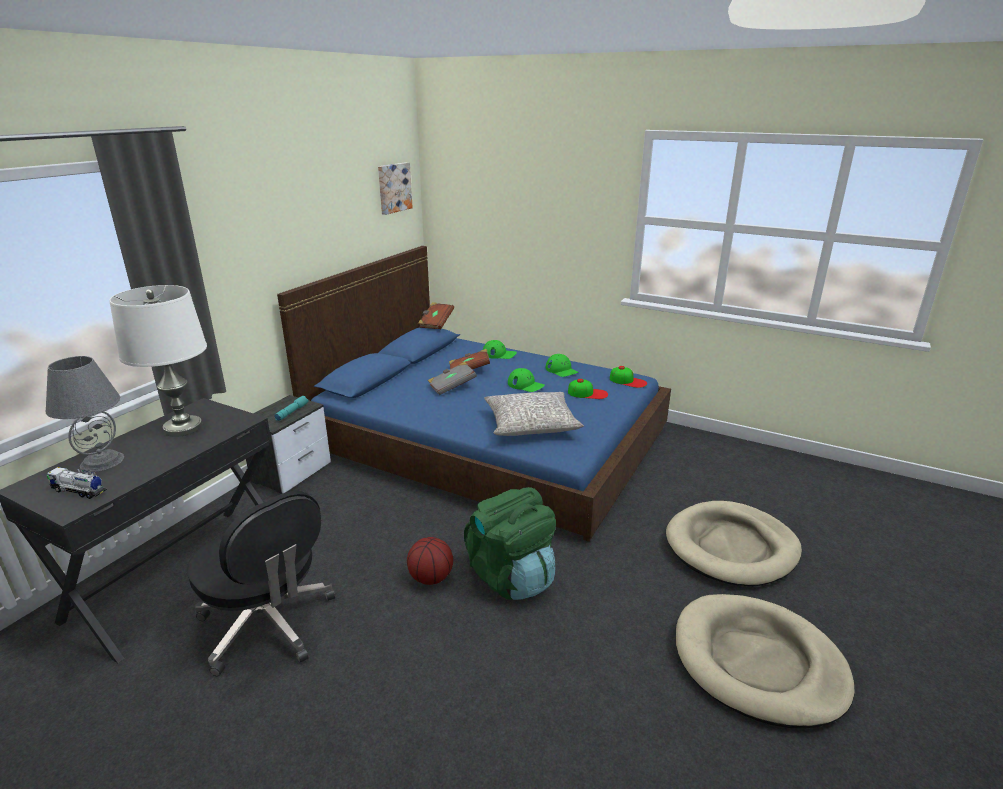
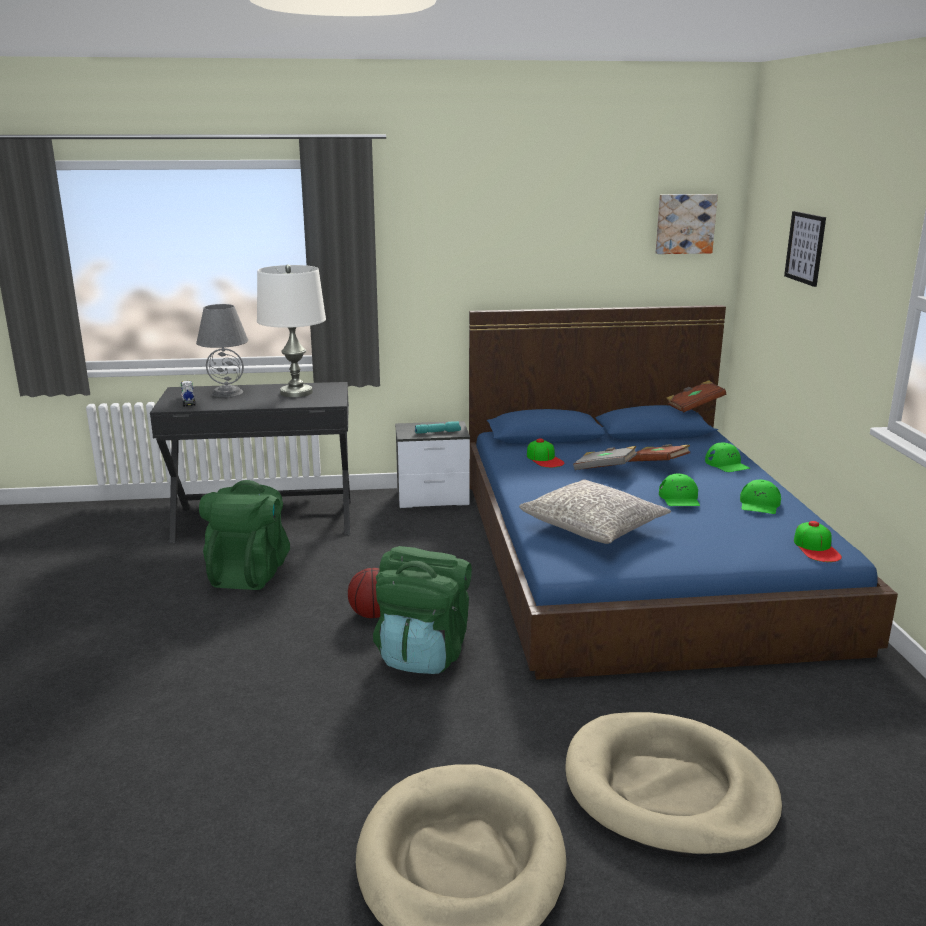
camera: 55 degrees right, 5 degrees down
(268, 624) = (249, 573): black office chair -> green backpack
(511, 195) = (805, 248): none -> picture
(587, 393) = (729, 534): cap -> cap (544, 459)

